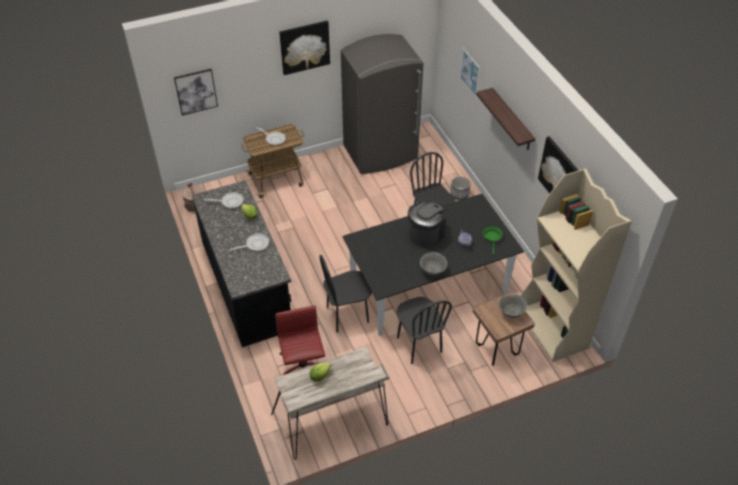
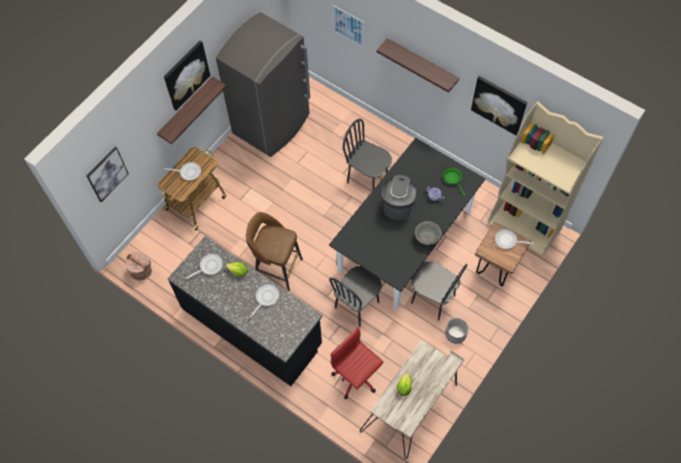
camera: 30 degrees left, 15 degrees up
(297, 84) = (186, 110): none -> shelf
(302, 255) = (277, 268): none -> brown stool
(459, 194) = (369, 133): planter -> planter (455, 334)
(511, 313) = (507, 241): grey bowl -> frying pan

